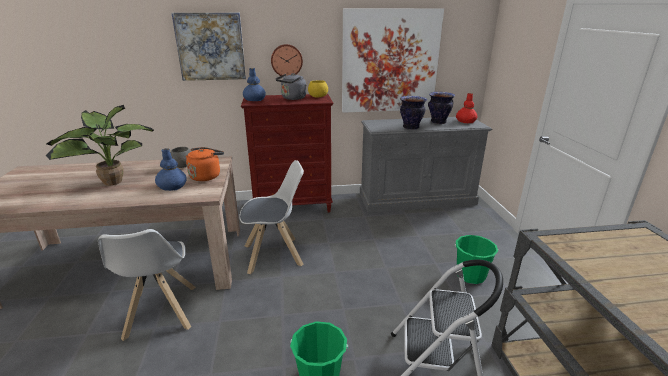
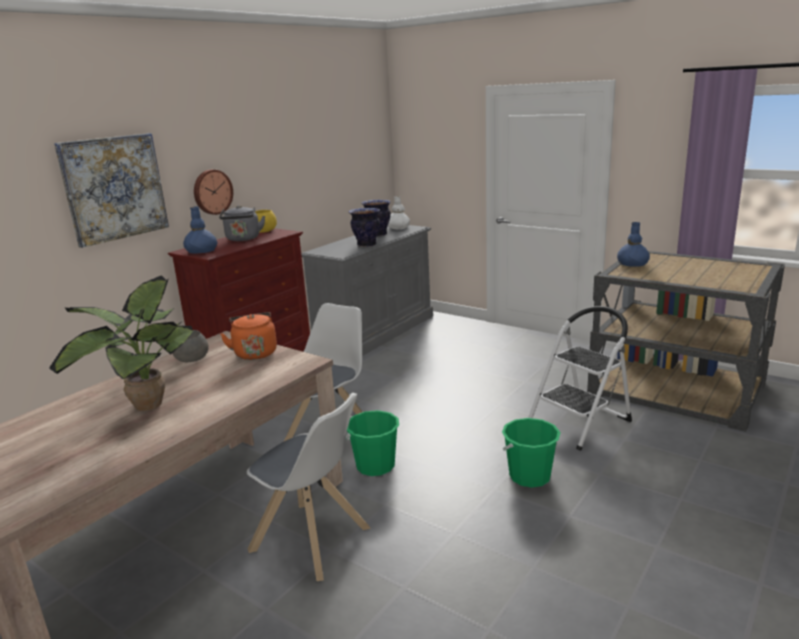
camera: 45 degrees left, 5 degrees down
(172, 186) = (244, 374): blue vase -> blue vase (632, 264)
(390, 61) = (315, 174): picture -> none
(465, 121) = (398, 228): red vase -> white vase
(470, 275) = (510, 363): green bucket -> green bucket (375, 466)

